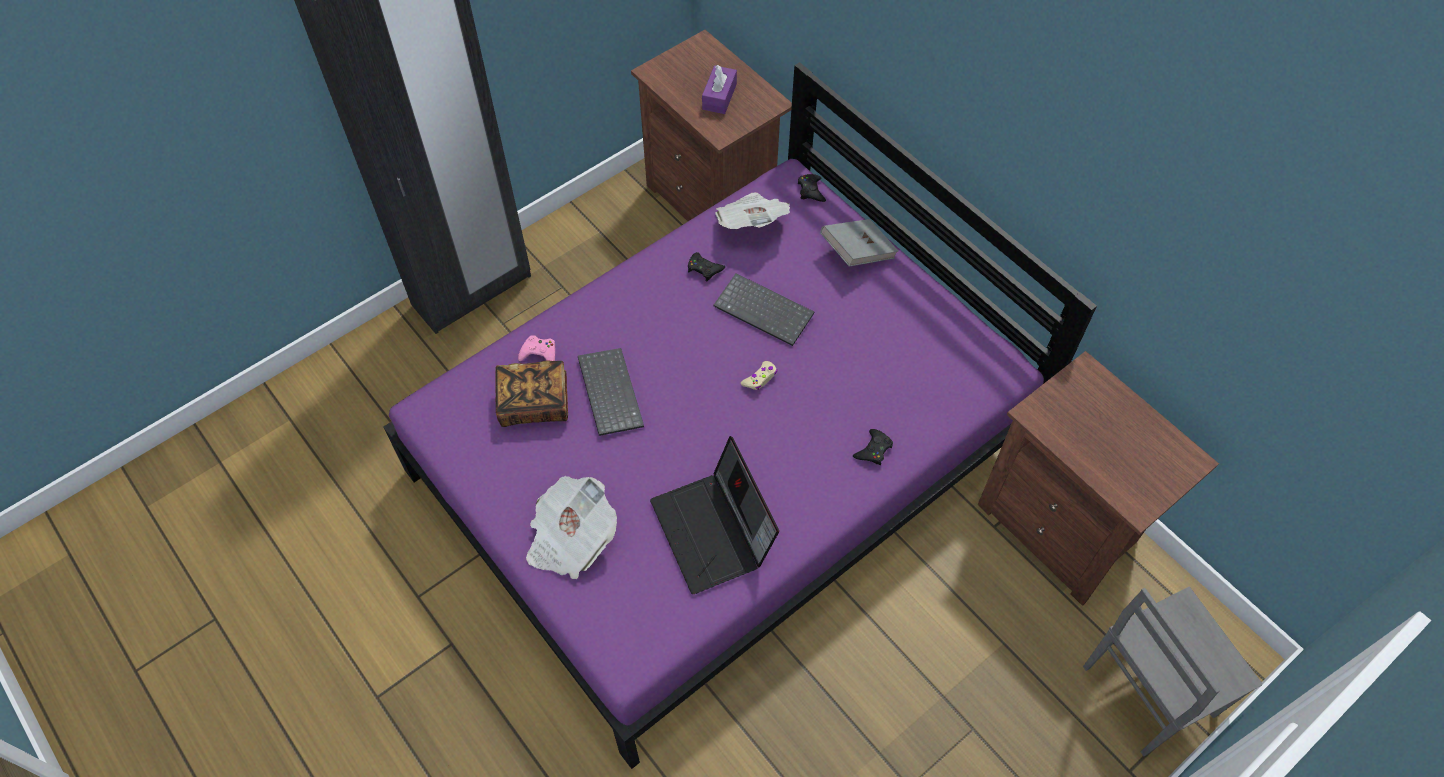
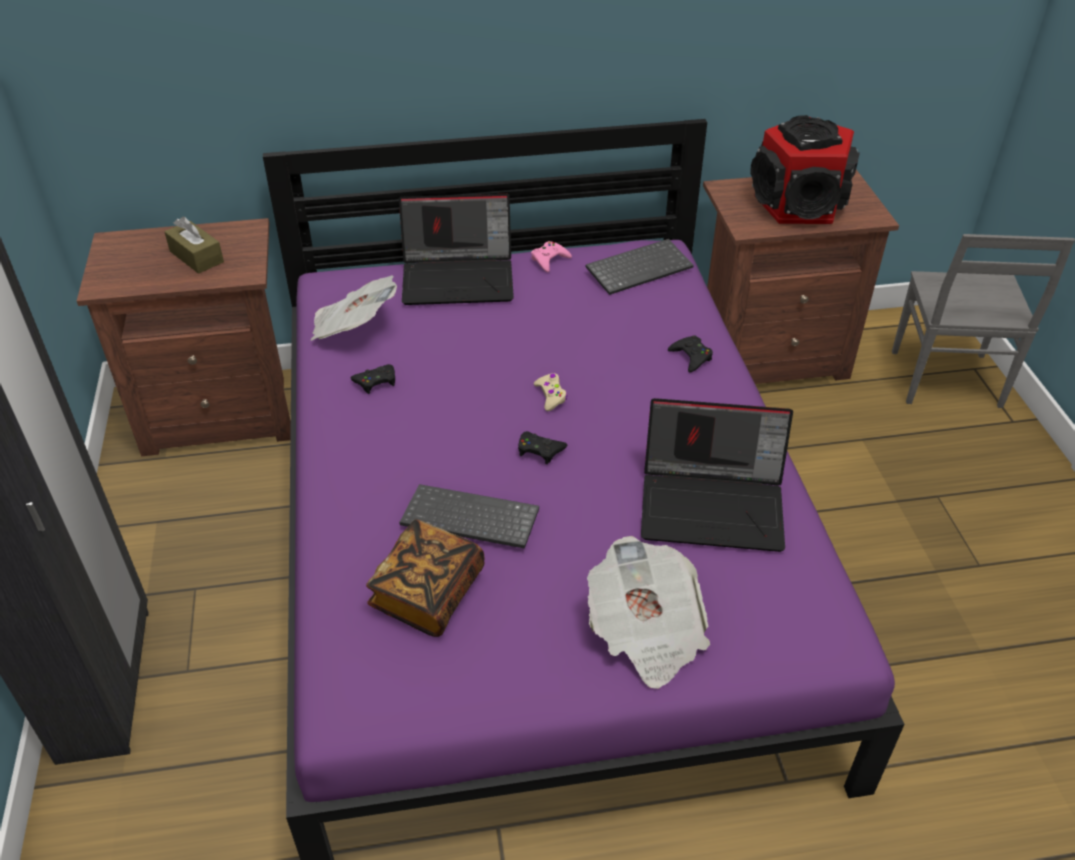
camera: 60 degrees left, 15 degrees down
(539, 353) = (359, 560): pink game controller -> pink game controller (549, 260)
(719, 96) = (196, 257): purple tissue box -> brown tissue box
(765, 310) = (469, 360): keyboard -> keyboard (639, 267)
(811, 190) = (356, 276): black game controller -> black game controller (540, 450)
(857, 252) = (459, 278): grey book -> laptop
(1106, 440) = (800, 205): none -> speaker

